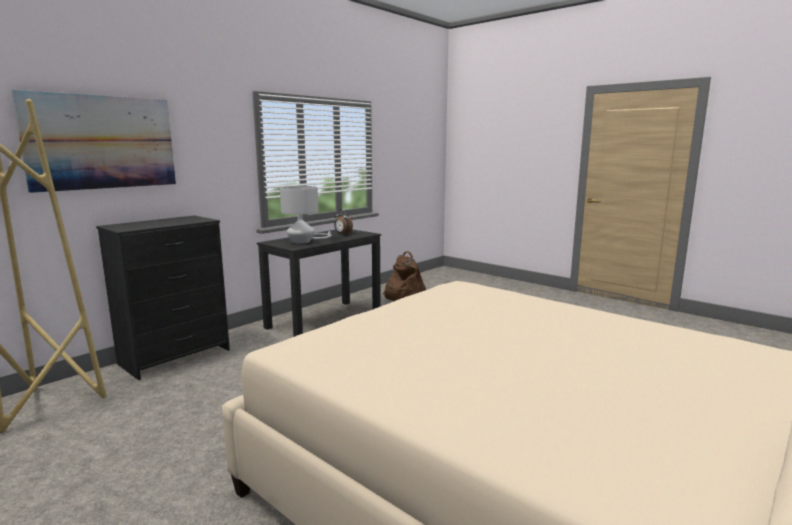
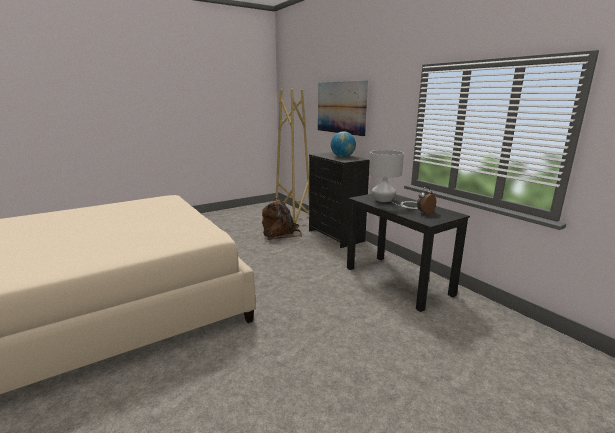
camera: 105 degrees right, 5 degrees up
(167, 221) = (342, 157): none -> globe
(403, 296) = (492, 338): brown backpack -> brown backpack (280, 234)

